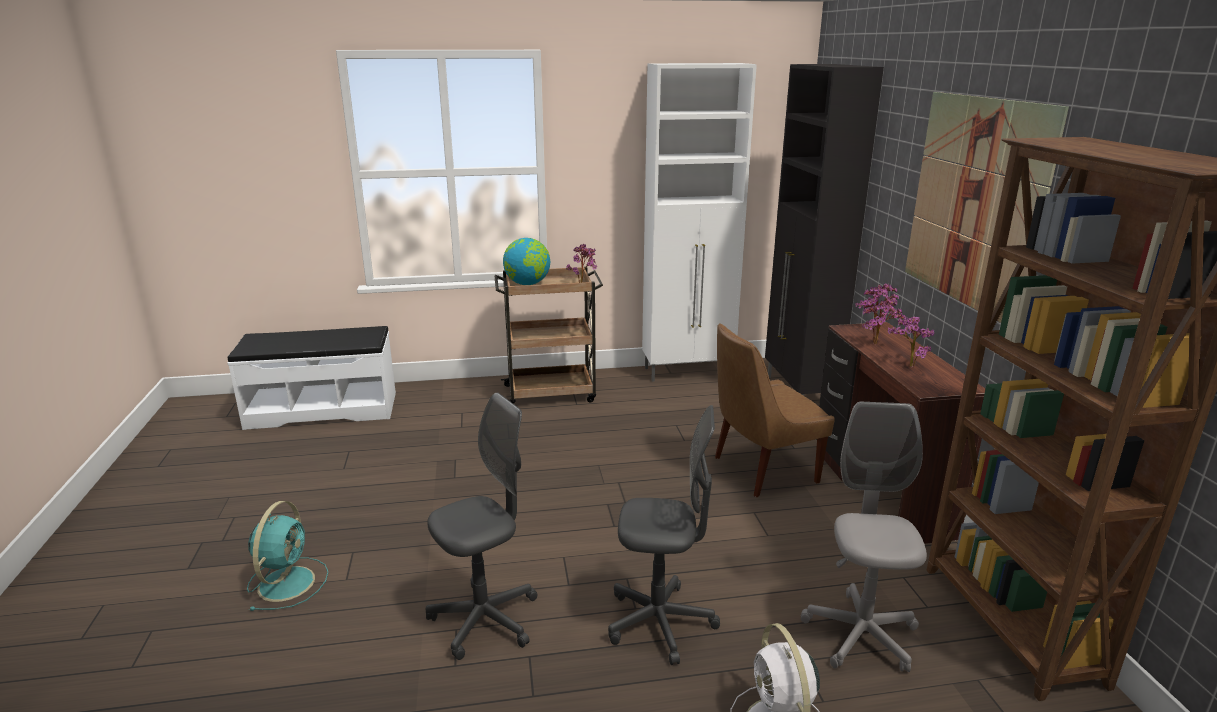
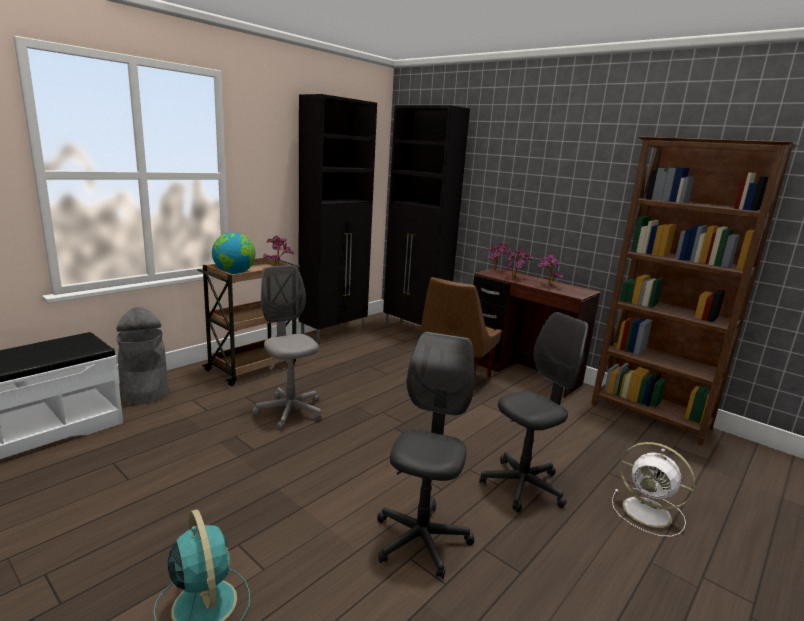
camera: 40 degrees left, 5 degrees down
(433, 396) = (145, 394): none -> grey trash can
(688, 372) = (334, 332): white cabinet -> black cabinet
(860, 634) = (611, 447): grey office chair -> grey office chair (290, 412)
(974, 203) = (565, 185): picture -> none

